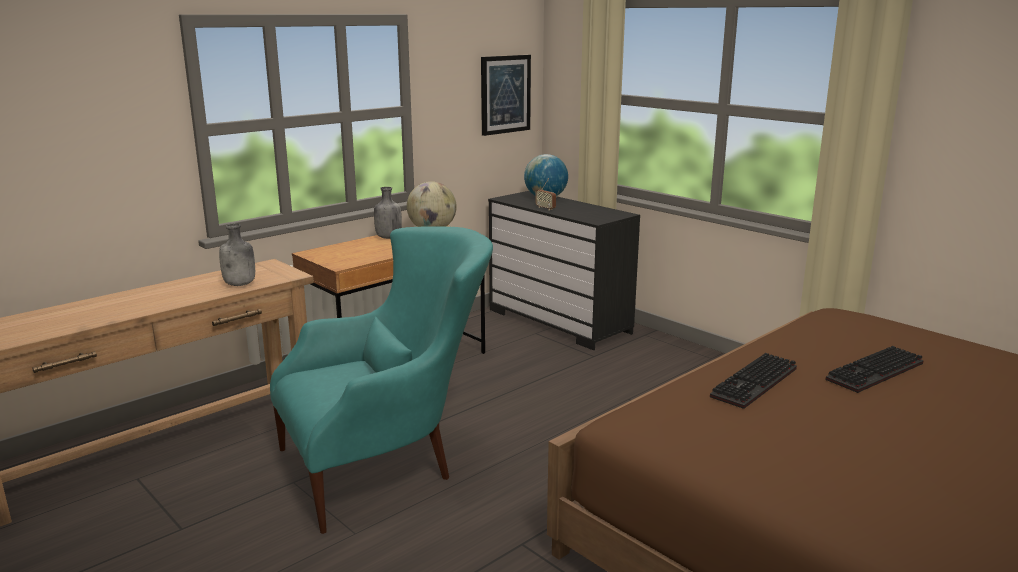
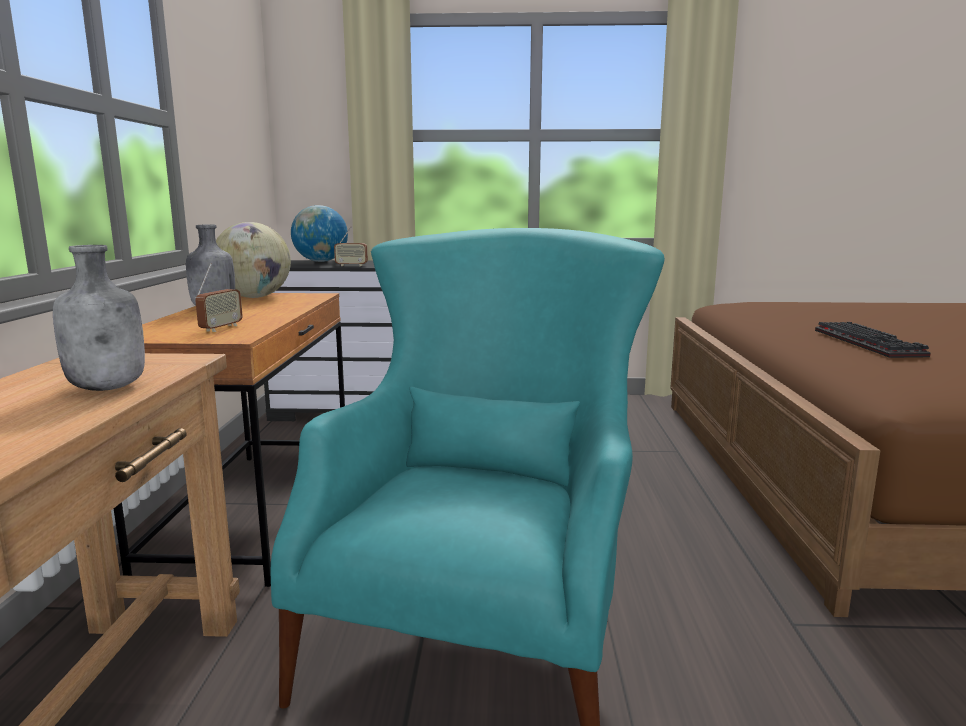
camera: 45 degrees left, 5 degrees down
(352, 256) = (221, 328): none -> radio
(505, 94) = (247, 128): picture -> none
(876, 373) = (884, 321): keyboard -> none

